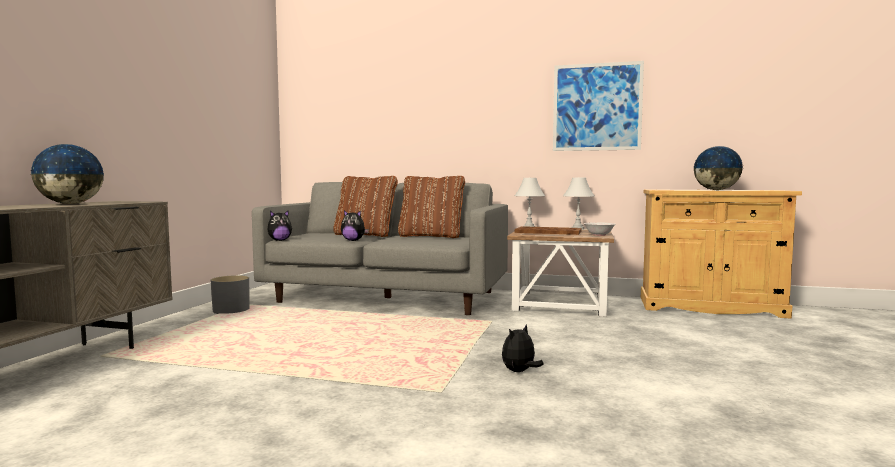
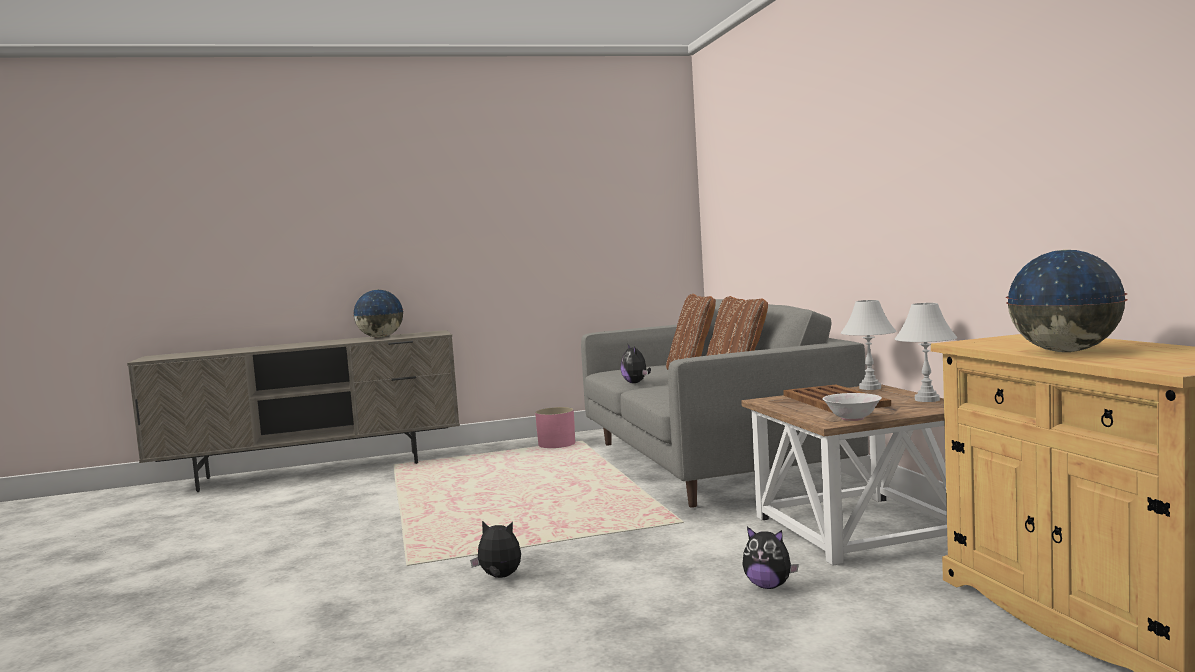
camera: 60 degrees right, 0 degrees up
(231, 310) = (557, 444): grey planter -> pink planter
(279, 240) = (596, 374): plush toy -> plush toy (768, 586)
(597, 107) = (968, 163): picture -> none

